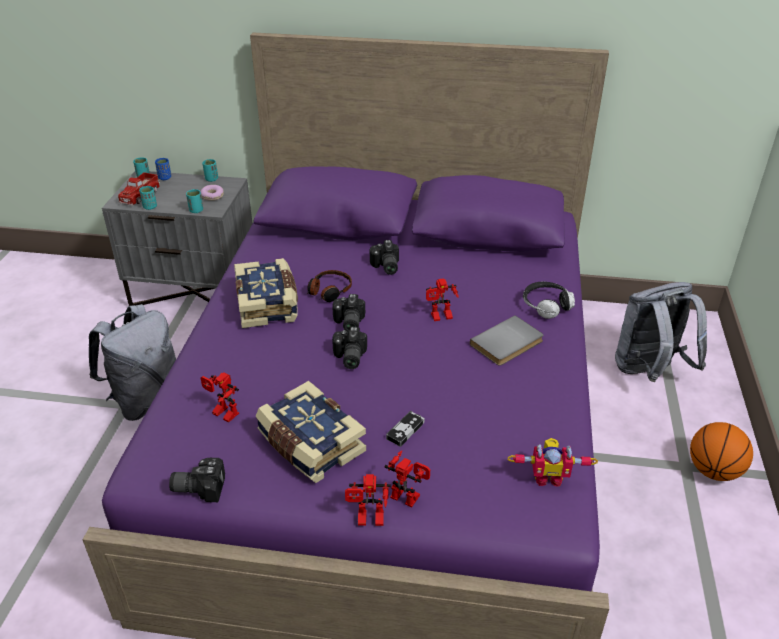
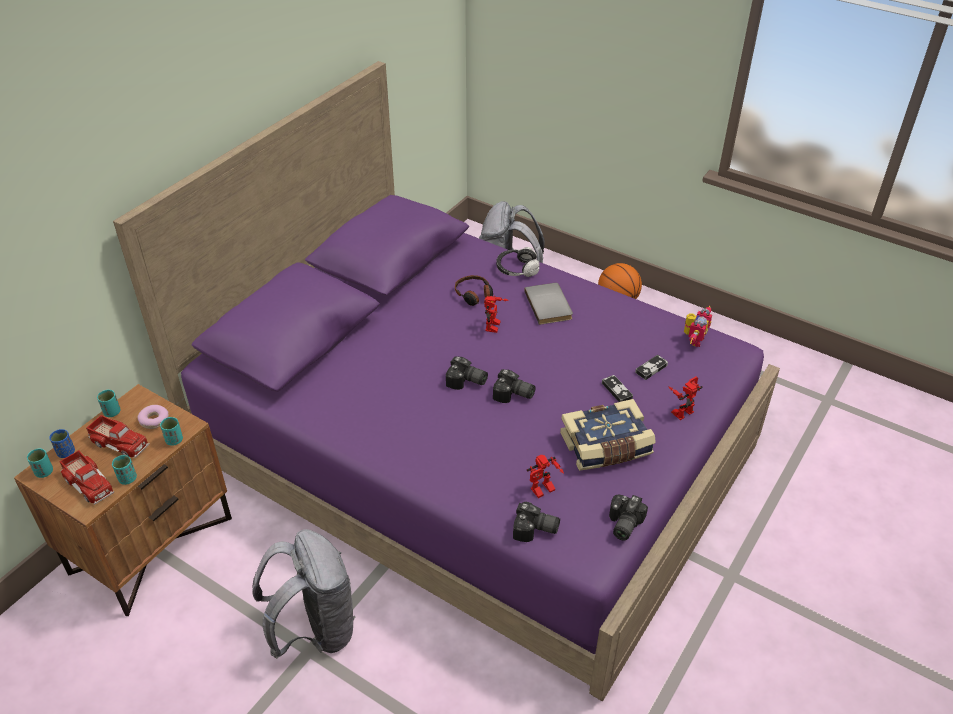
camera: 65 degrees left, 5 degrees up
(183, 192) = (120, 442): none -> toy truck
(195, 291) = (151, 544): grey nightstand -> brown nightstand
(268, 304) = (402, 424): book -> none
(329, 291) = (411, 380): headphones -> headphones (474, 295)
(368, 521) = (697, 438): toy robot -> none
(385, 267) = (399, 335): camera -> camera (535, 530)
(463, 450) = (651, 369): none -> game controller

